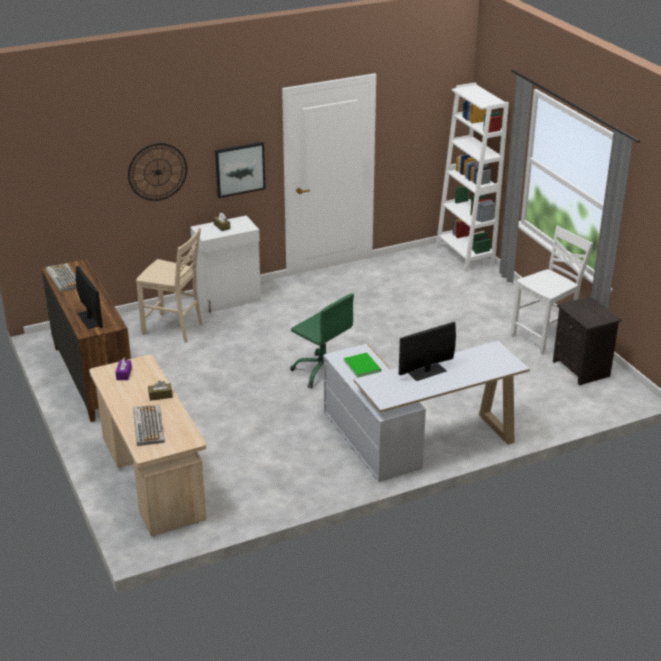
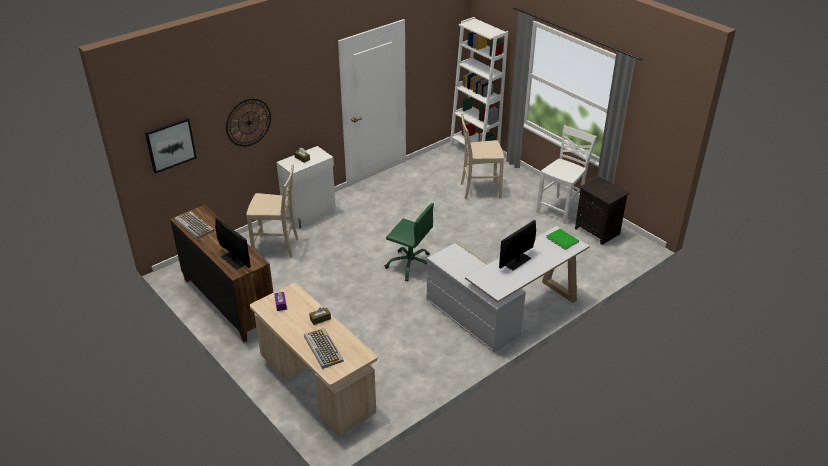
camera: 15 degrees left, 5 degrees up
(240, 169) = (310, 110): picture -> picture (170, 144)
(362, 365) = (461, 262): green book -> green book (562, 239)
(449, 301) = (479, 190): none -> beige chair

